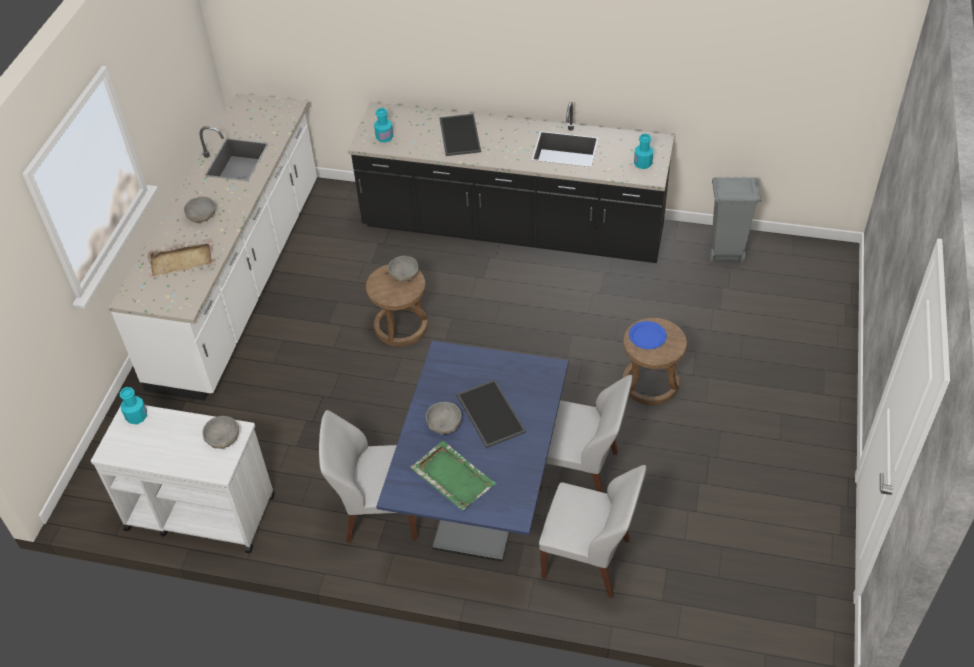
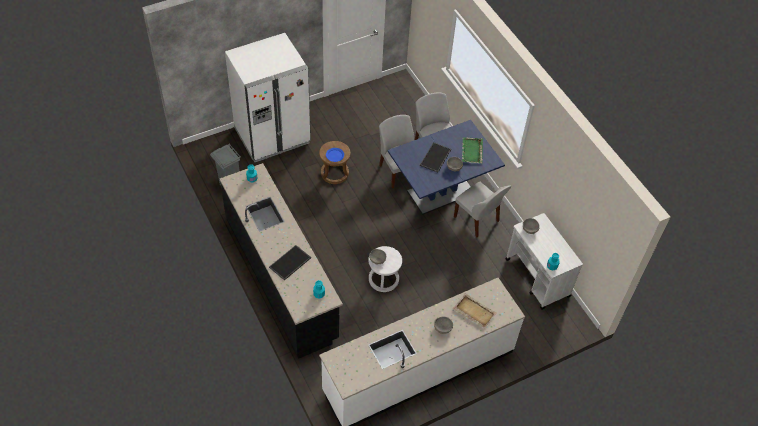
camera: 135 degrees left, 5 degrees up
(401, 326) = (383, 279): brown stool -> white stool
(800, 349) = (272, 136): none -> white fridge

